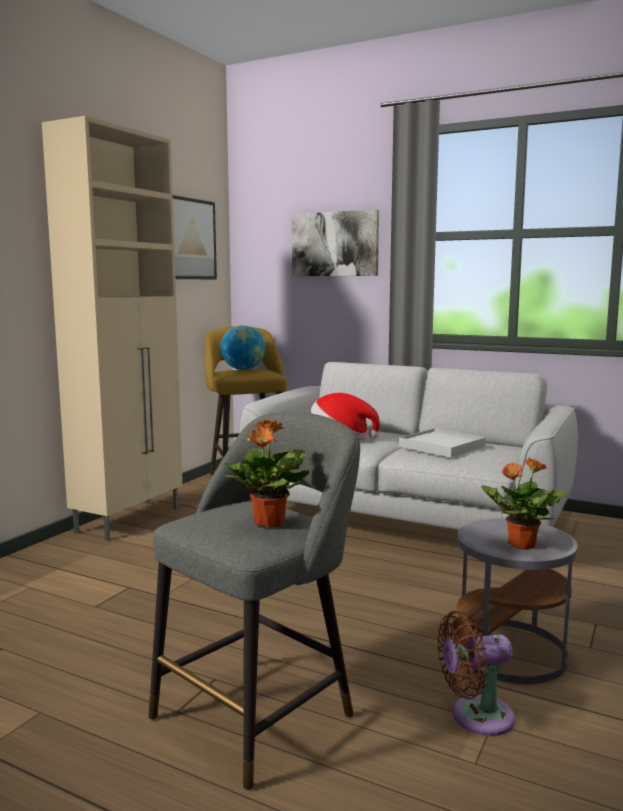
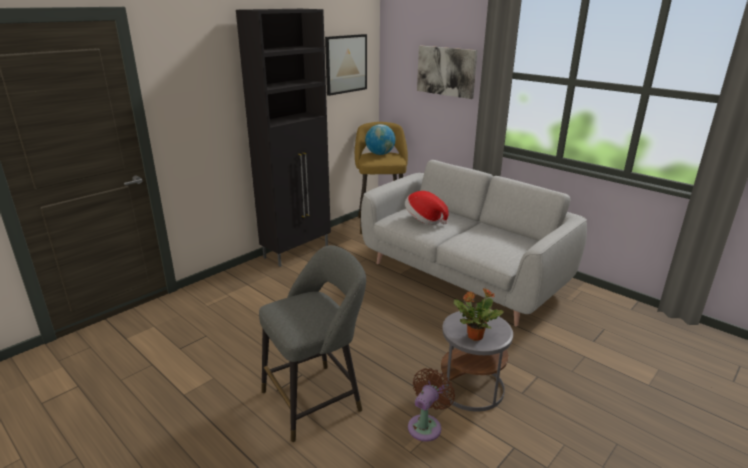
camera: 15 degrees right, 15 degrees up
(130, 519) = (297, 251): beige cabinet -> black cabinet
(269, 523) = (314, 315): potted plant -> none
(441, 446) = (483, 238): white tray -> none
(476, 717) = (426, 425): brown fan -> brown fan turned 120 degrees clockwise

